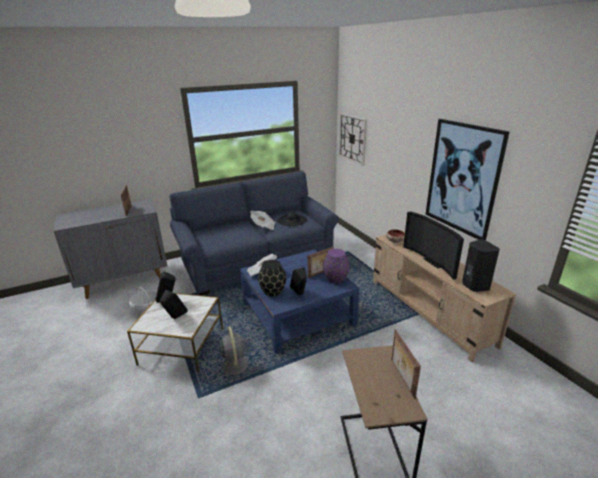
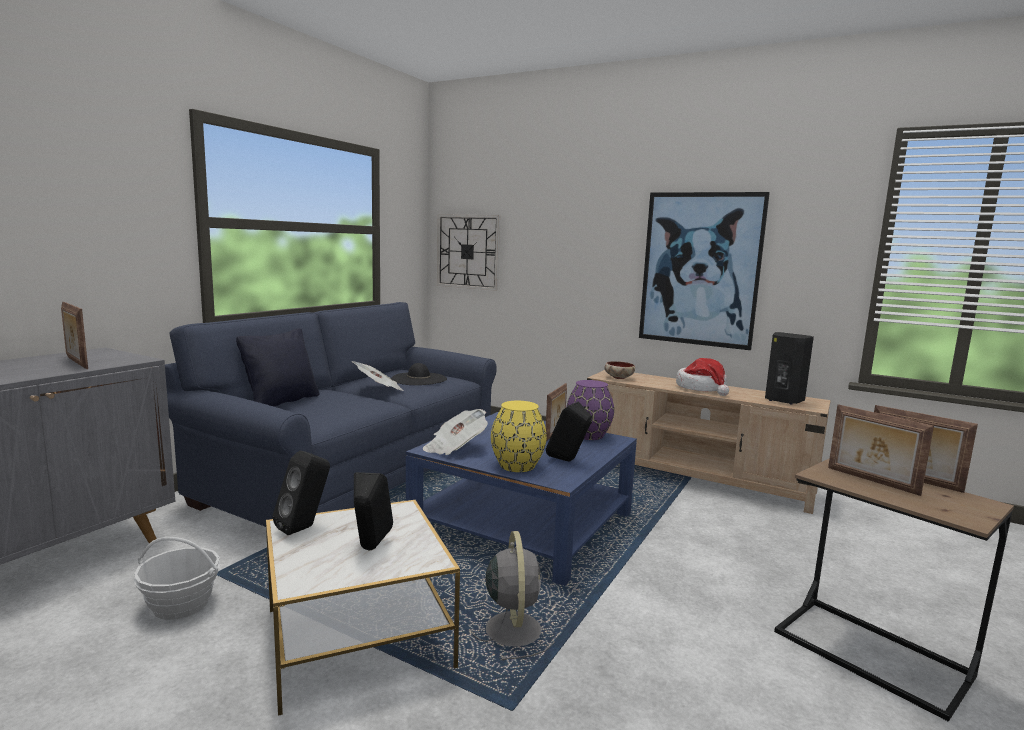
camera: 35 degrees left, 15 degrees down
(216, 228) = (282, 401): none -> black pillow
(235, 365) = (513, 628): grey fan -> grey fan turned 45 degrees clockwise
(272, 291) = (517, 466): black vase -> yellow vase
(374, 370) = (871, 481): none -> picture frame
(435, 262) = (702, 388): television -> hat

